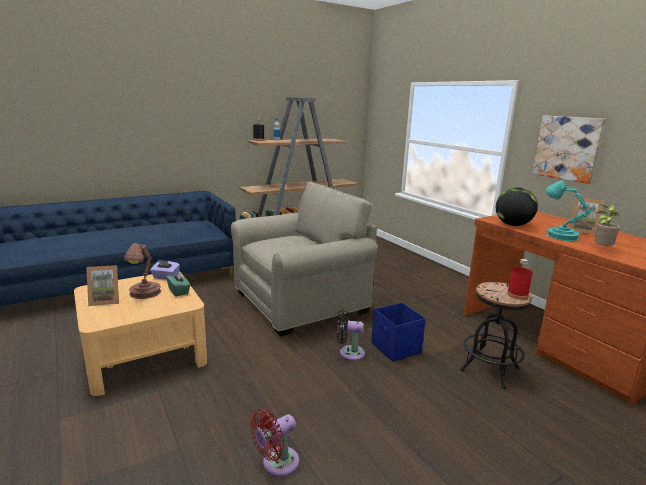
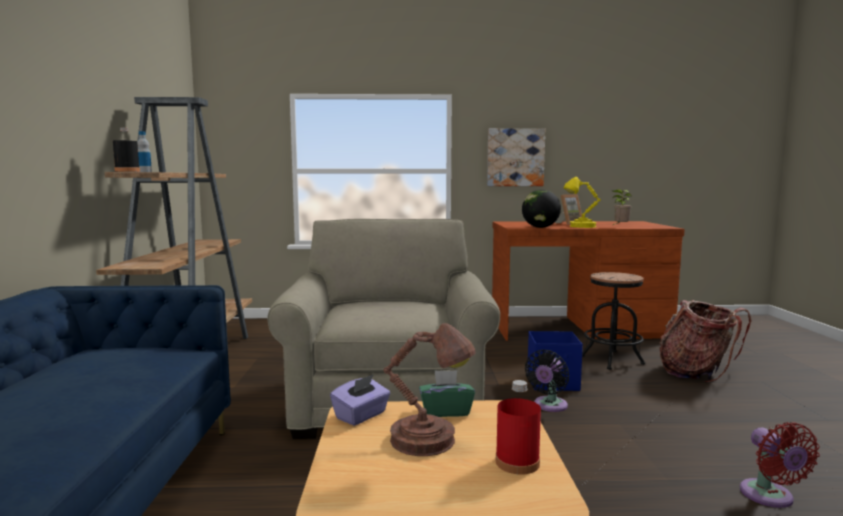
camera: 60 degrees left, 10 degrees down
(106, 300) = (430, 484): picture frame -> none
(517, 295) = (625, 275): red bottle -> red bottle (517, 462)
(525, 424) = (697, 373): none -> backpack
(559, 236) = (580, 226): turquoise table lamp -> yellow table lamp

